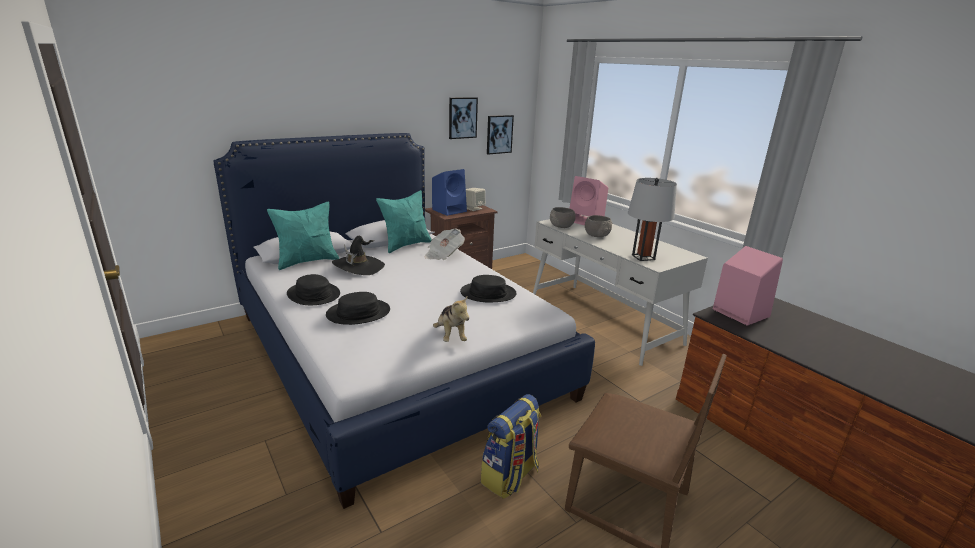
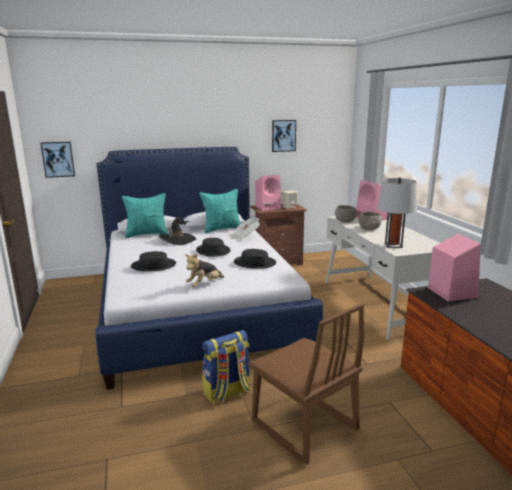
camera: 20 degrees right, 5 degrees down
(313, 294) = (135, 253): black hat -> black hat (213, 251)
(450, 210) = (268, 207): blue speaker -> pink speaker
(451, 336) = (204, 285): plush toy -> plush toy turned 45 degrees clockwise
(499, 134) = (317, 149): picture -> picture (58, 159)

